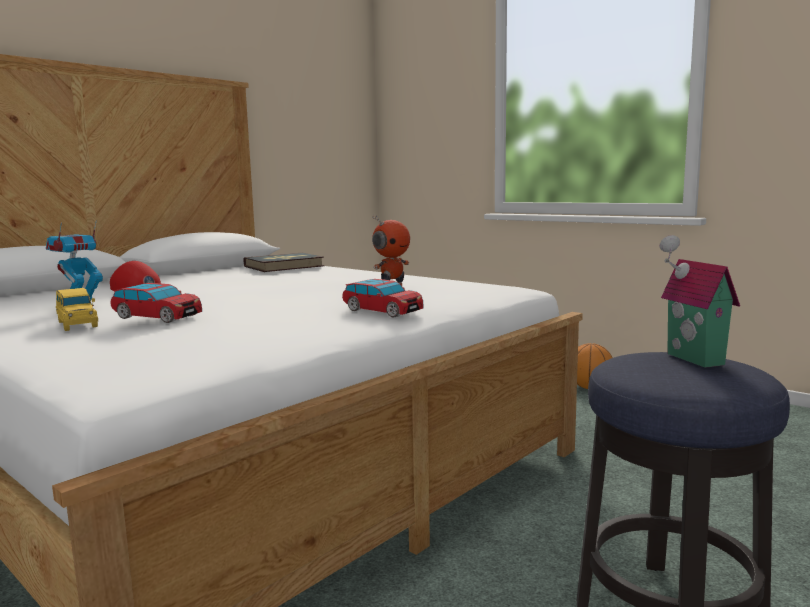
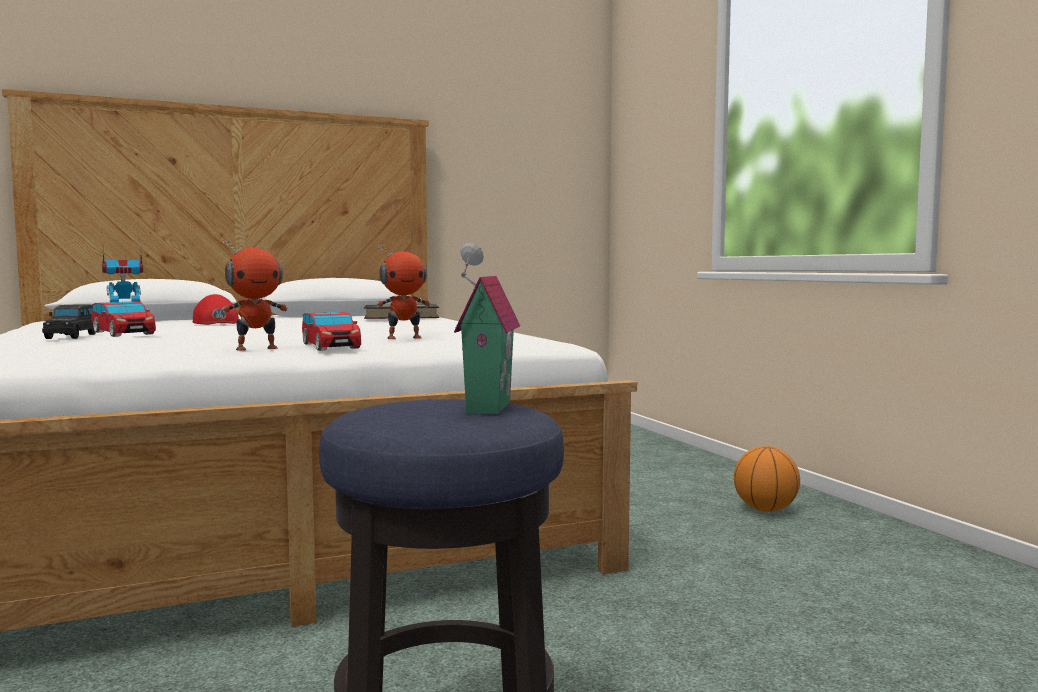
camera: 25 degrees right, 5 degrees down
(77, 324) = (72, 336): yellow toy car -> black toy car
(334, 321) = (256, 348): none -> toy robot

